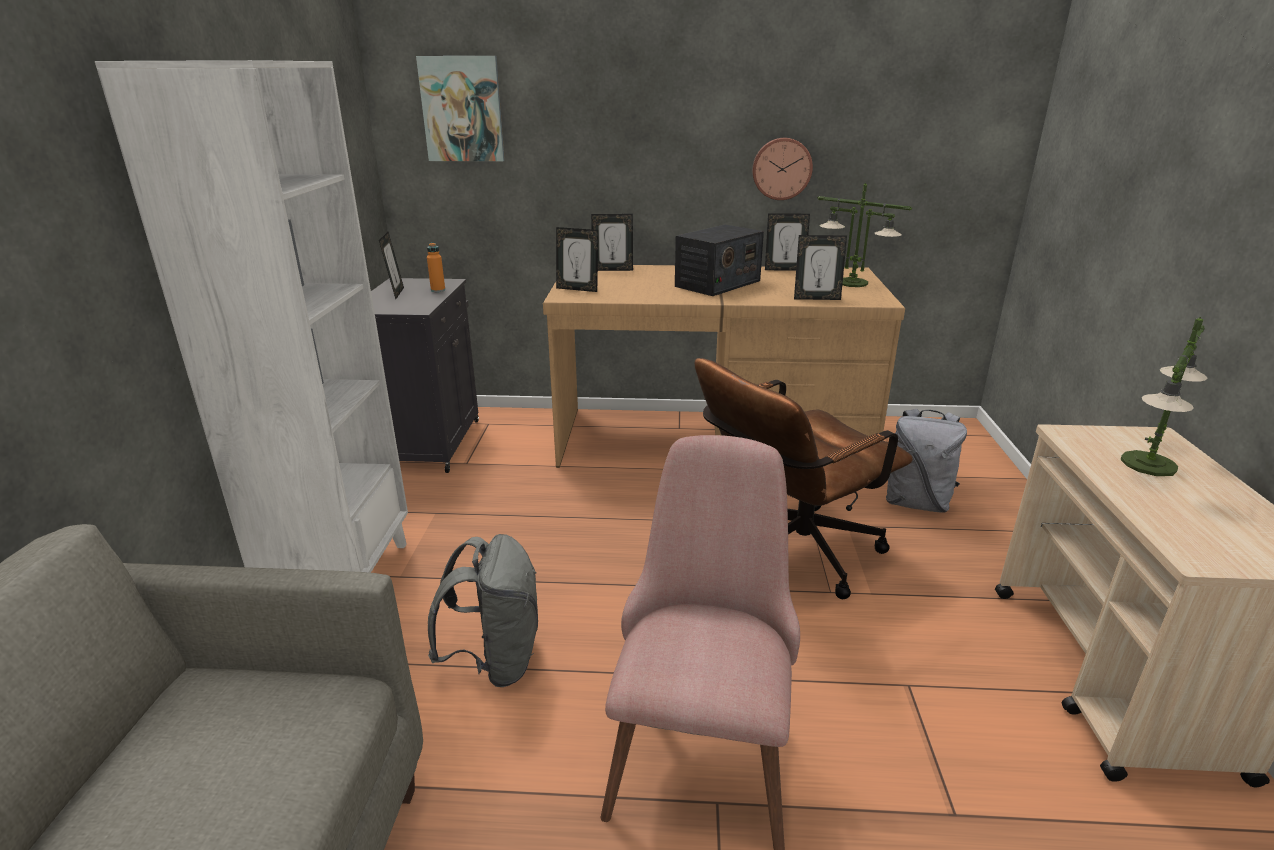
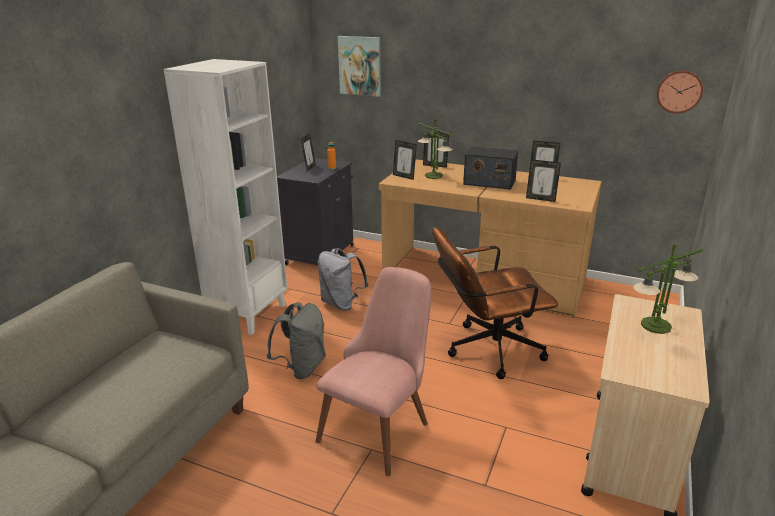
camera: 20 degrees right, 0 degrees up
(717, 284) = (489, 182): radio -> radio turned 45 degrees clockwise
(781, 168) = (545, 113): wall clock -> wall clock (679, 91)
(853, 283) = (576, 191): table lamp -> table lamp (434, 176)
(916, 502) = (589, 337): grey backpack -> grey backpack (341, 303)

